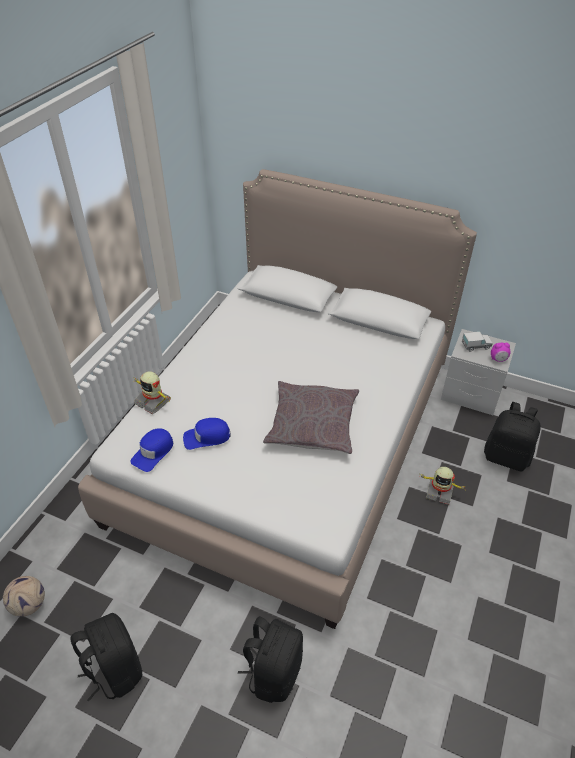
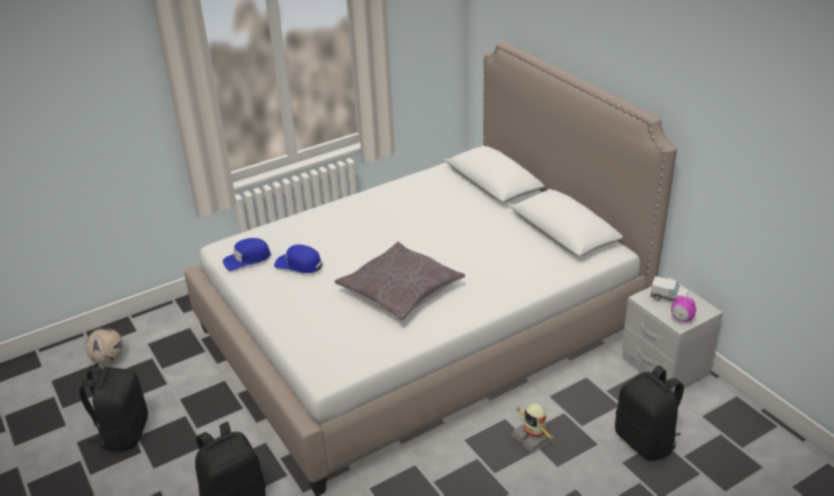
camera: 35 degrees right, 10 degrees down
(153, 401) = (285, 224): toy robot -> none

